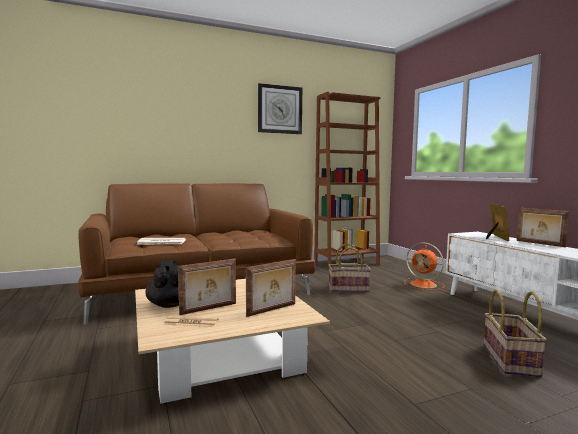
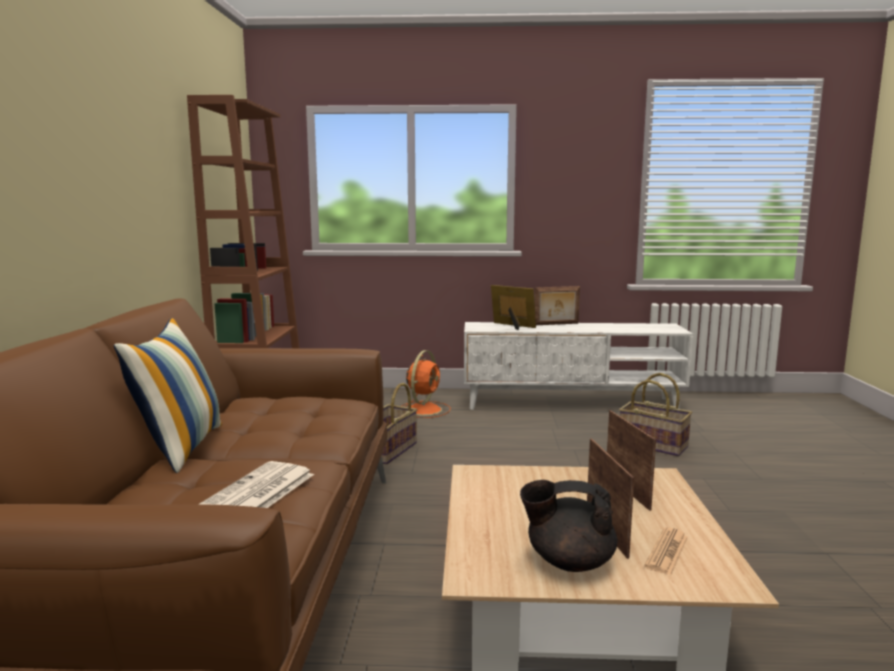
camera: 65 degrees left, 5 degrees up
(200, 233) = (180, 447): none -> pillow
(280, 109) = (143, 120): wall clock -> none
(424, 284) = (425, 409): orange fan -> orange fan turned 45 degrees counterclockwise

